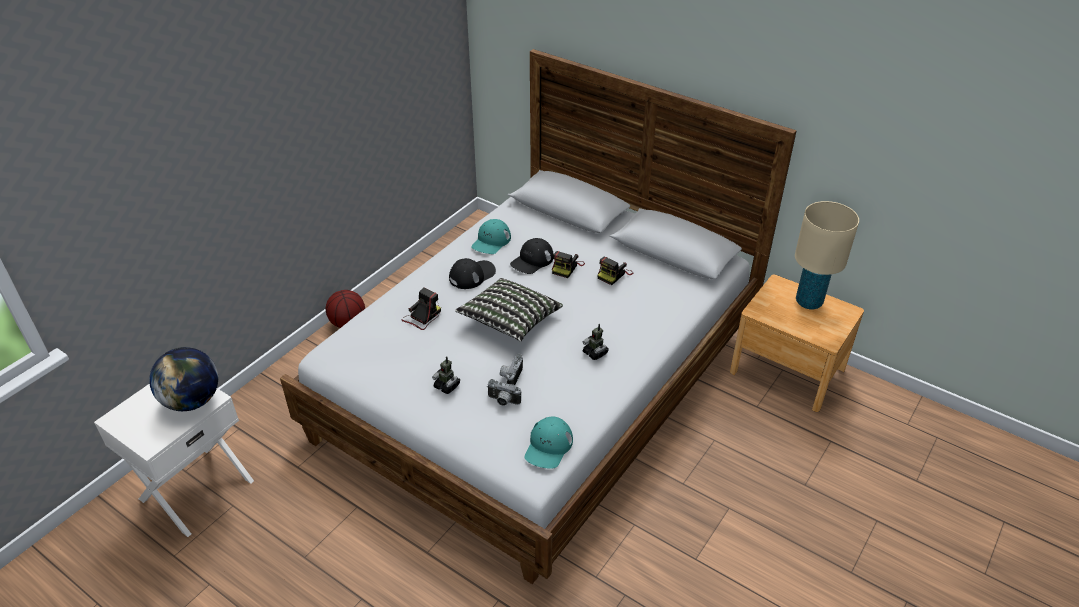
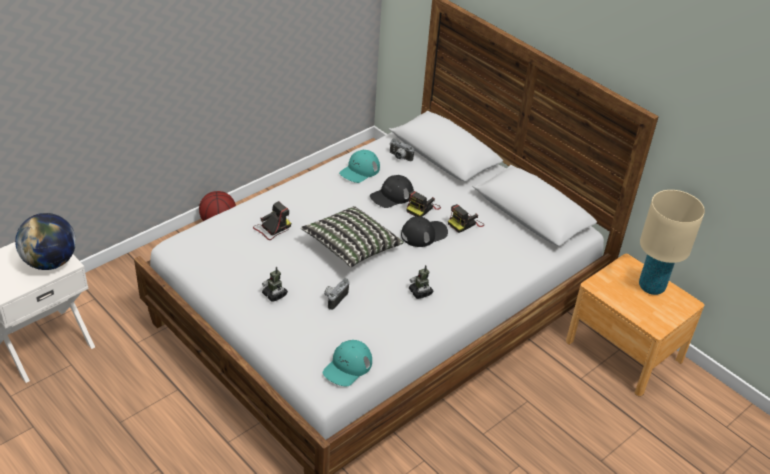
camera: 10 degrees right, 0 degrees up
(472, 275) = (331, 199): black cap -> black cap (424, 234)
(503, 401) = (320, 318): camera -> camera (399, 157)

